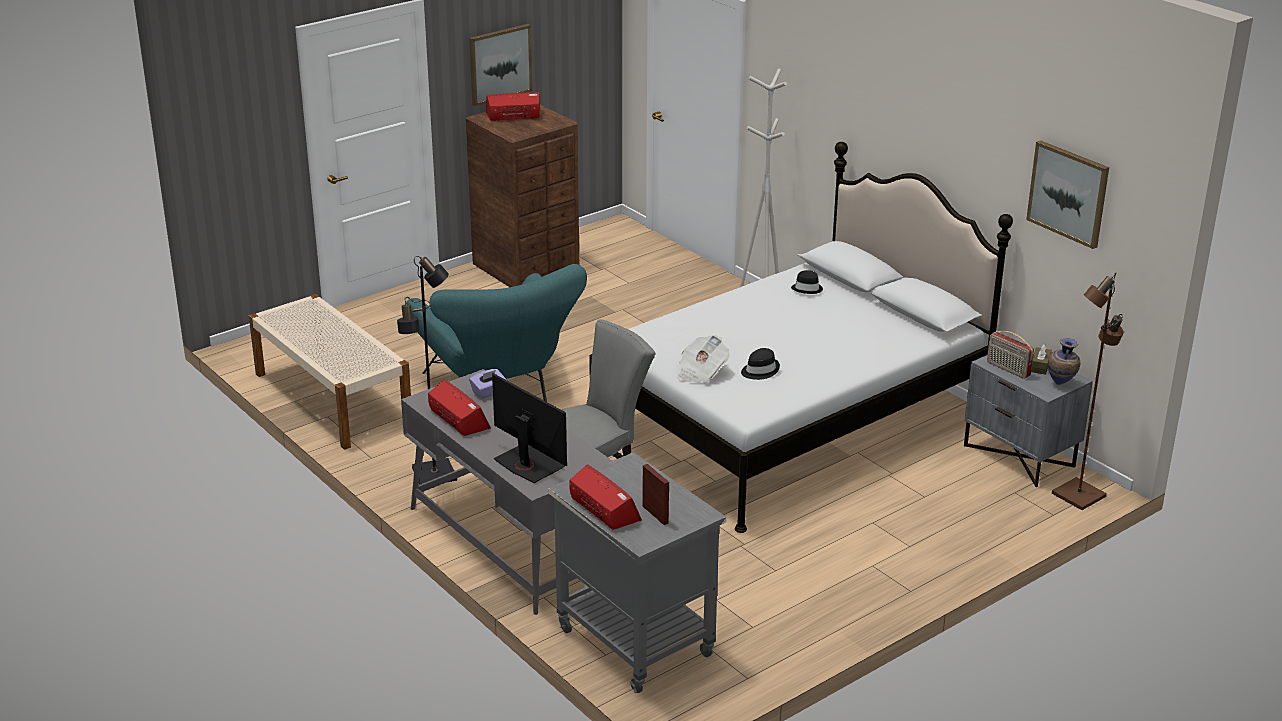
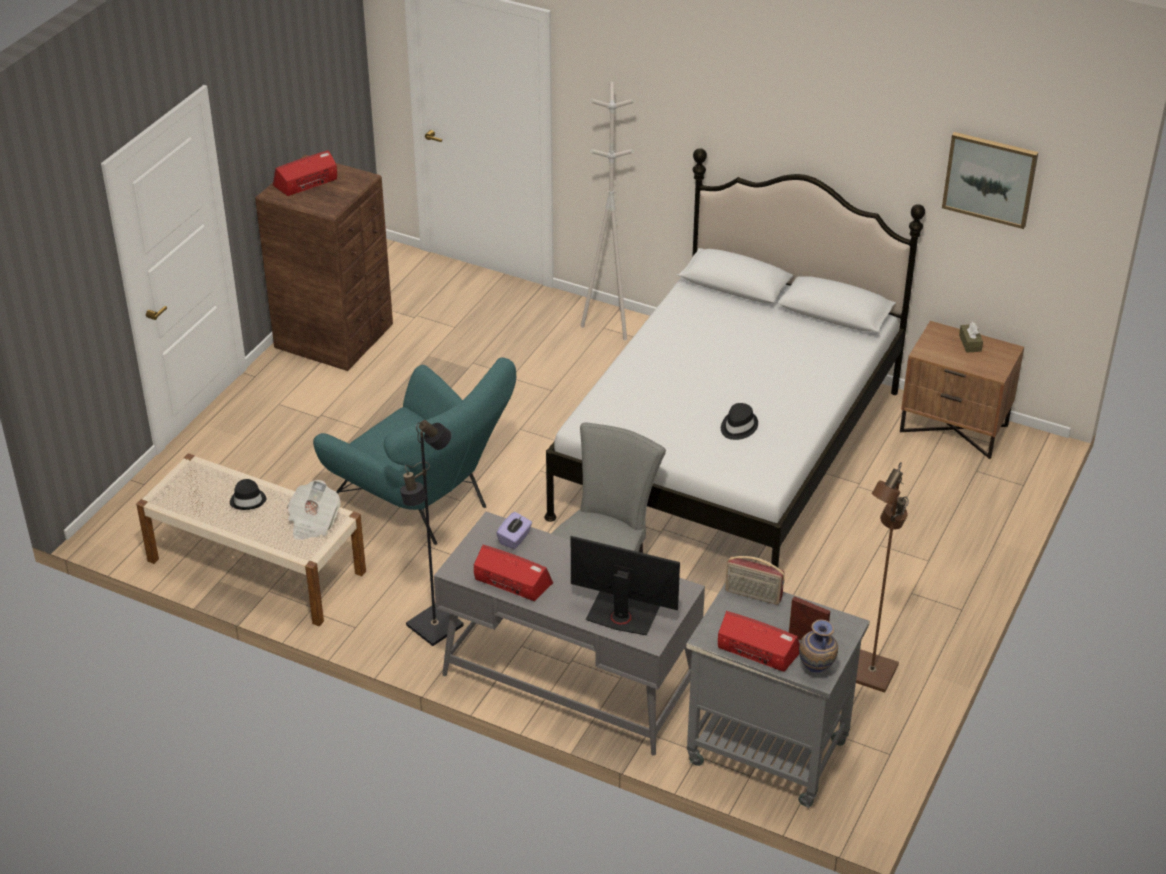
camera: 25 degrees left, 10 degrees up
(499, 64) = (274, 127): picture -> none
(701, 372) = (686, 446): newspaper -> newspaper (313, 522)
(807, 289) = (708, 312): black hat -> black hat (248, 500)
(1007, 369) = (945, 355): radio -> radio (753, 595)
(1020, 456) = (954, 428): grey nightstand -> brown nightstand
(1061, 384) = (1001, 359): vase -> vase (816, 670)
(1079, 495) = (1030, 456): brown floor lamp -> brown floor lamp (872, 672)

